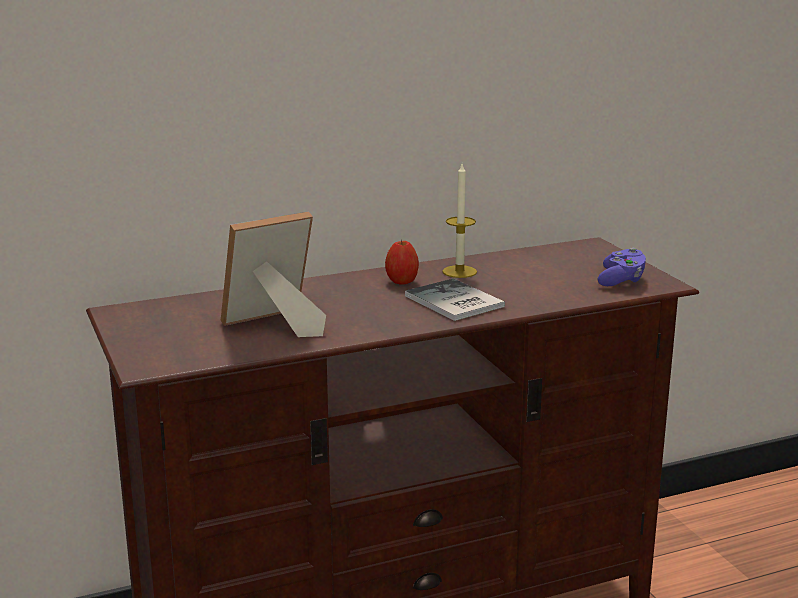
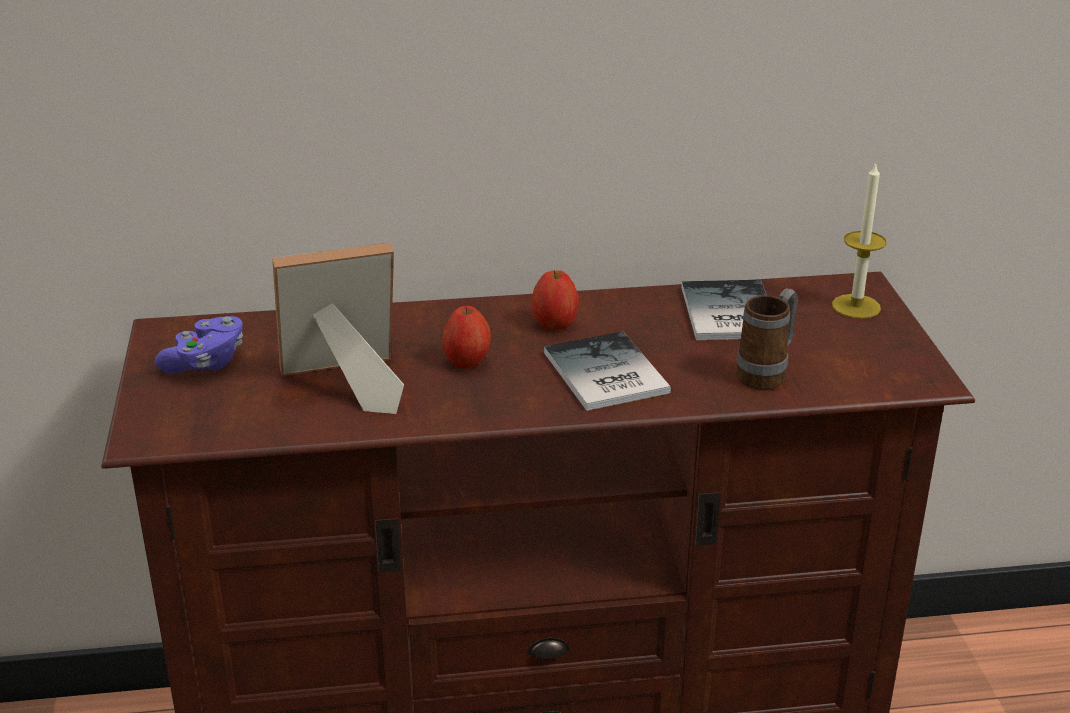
camera: 15 degrees right, 10 degrees up
(354, 305) = (467, 362): none -> apple
(459, 271) = (643, 316): candle -> candle (856, 306)
(514, 265) = (726, 314): none -> book
(561, 291) = (767, 373): none -> mug
(621, 280) = (866, 363): purple game controller -> purple game controller (205, 363)

